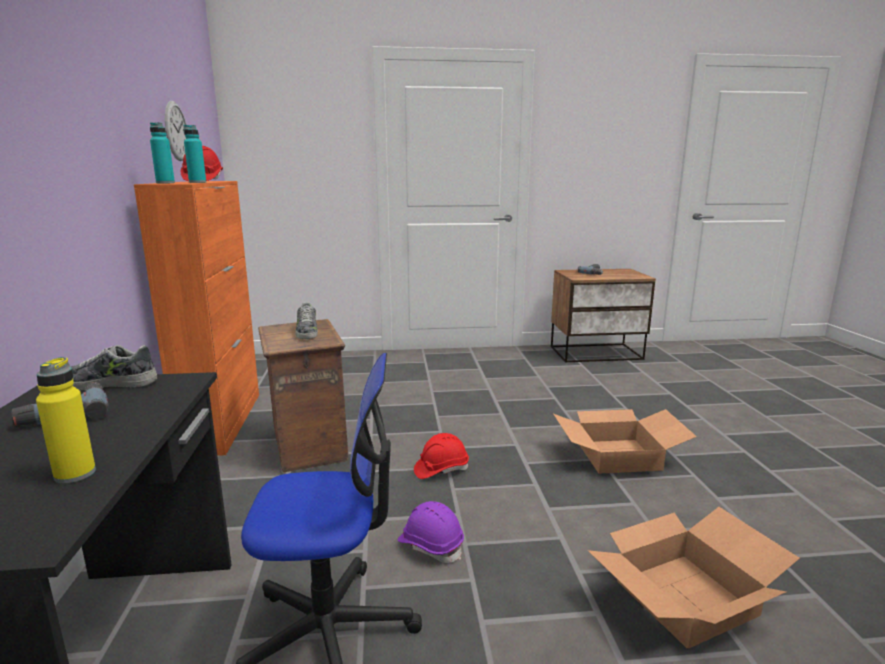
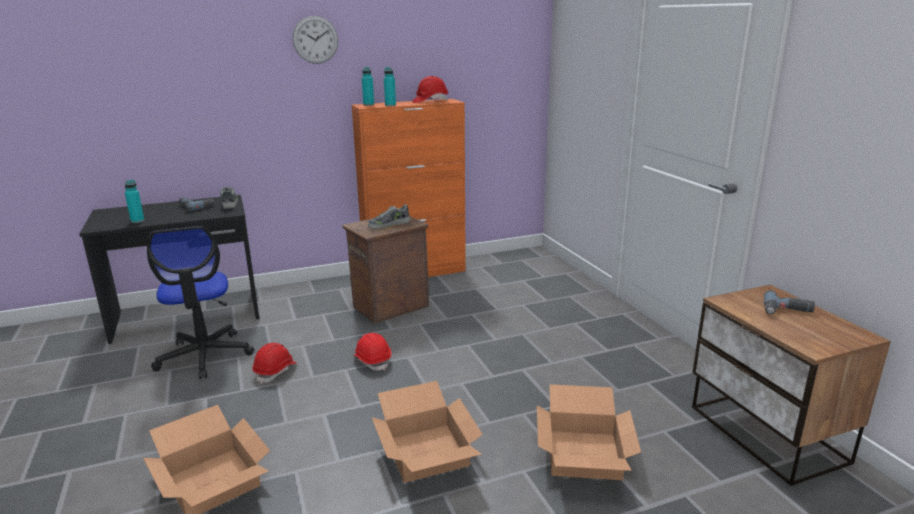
camera: 75 degrees right, 5 degrees up
(75, 474) = (137, 221): yellow bottle -> turquoise bottle
(176, 131) = (444, 62): wall clock -> wall clock (315, 40)
(431, 545) = (275, 371): purple hard hat -> red hard hat
(619, 399) = (585, 455): none -> cardboard box

